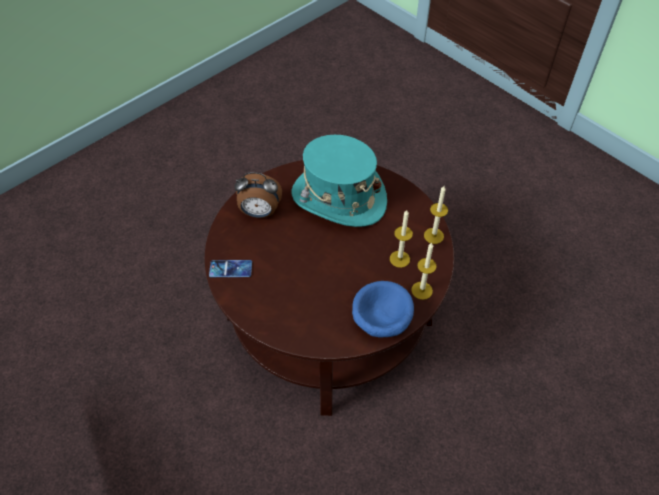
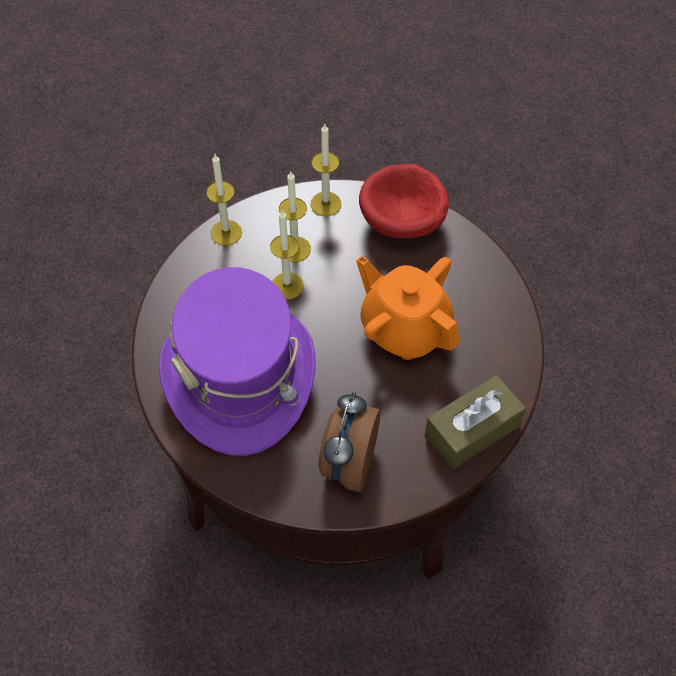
camera: 125 degrees left, 5 degrees up
(230, 269) = (472, 430): phone -> brown tissue box
(259, 213) = (347, 464): alarm clock -> alarm clock turned 135 degrees counterclockwise
(310, 277) = (405, 328): none -> orange teapot
(338, 198) = (240, 377): turquoise hat -> purple hat
(377, 243) = (287, 286): none -> candle
(380, 320) = (404, 221): blue bowl -> red bowl

